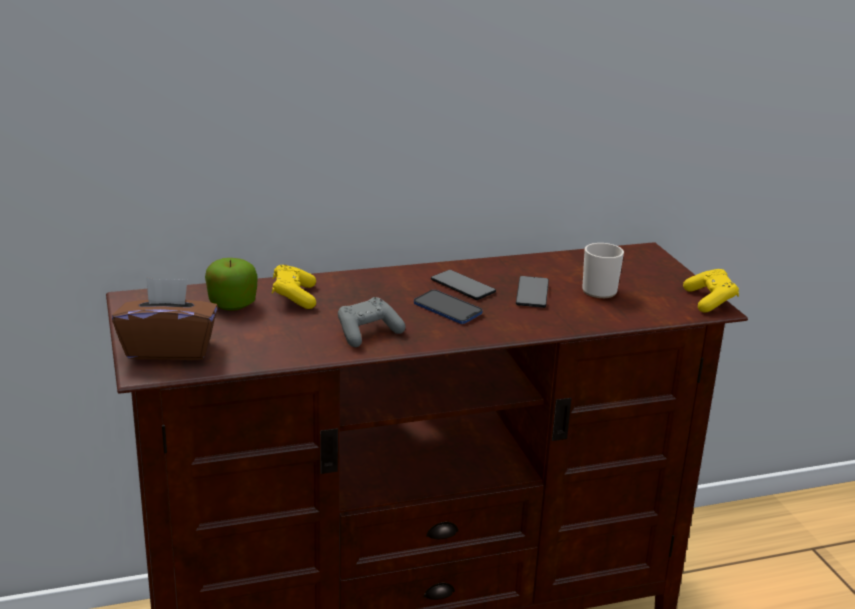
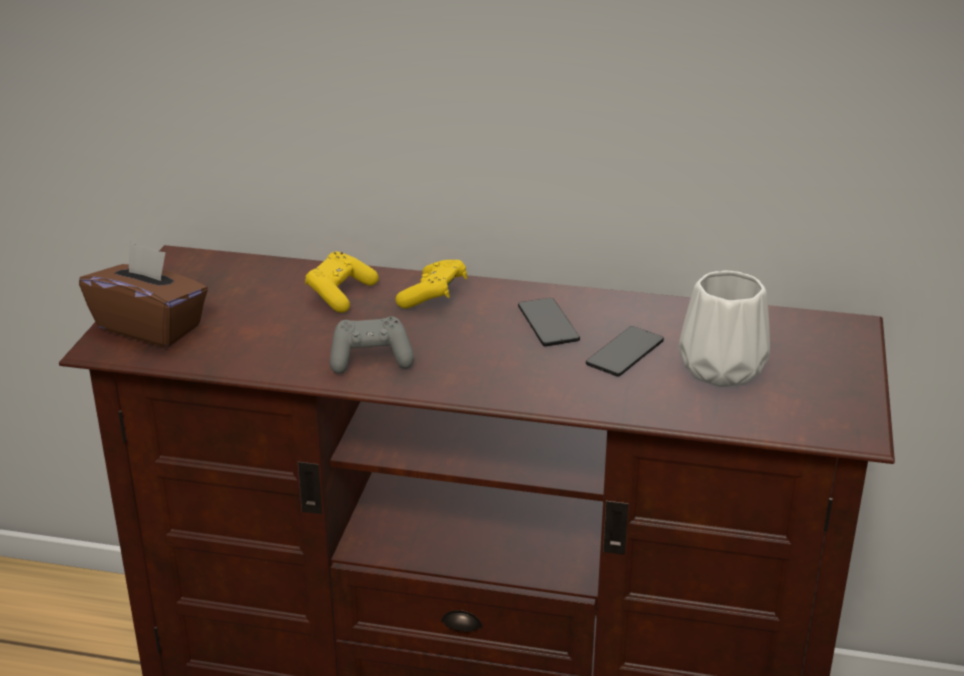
camera: 30 degrees right, 5 degrees up
(232, 303) = (268, 287): apple -> none
(447, 309) = (496, 349): phone -> none
(599, 289) = (721, 367): mug -> white vase
(710, 301) = (861, 422): yellow game controller -> yellow game controller (434, 297)

